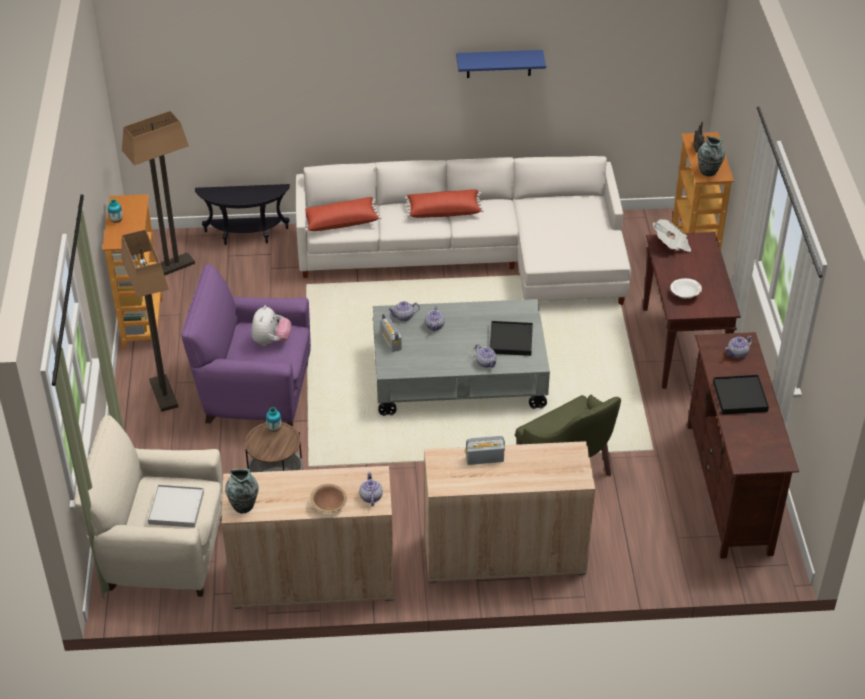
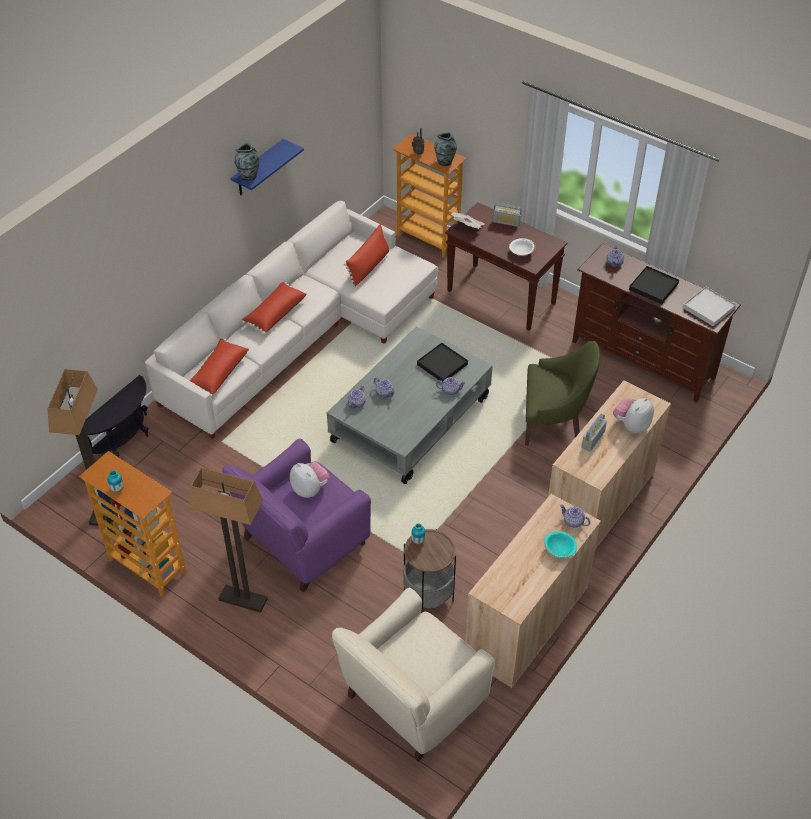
camera: 50 degrees left, 5 degrees up
(176, 508) = (433, 652): white tray -> white tray (709, 308)
(244, 506) = (515, 600): vase -> vase (249, 176)
(329, 505) = (559, 550): brown bowl -> turquoise bowl
(391, 341) = (374, 425): radio -> radio (506, 222)
(533, 476) = (631, 425): none -> plush toy
(568, 228) = (368, 266): none -> red pillow

